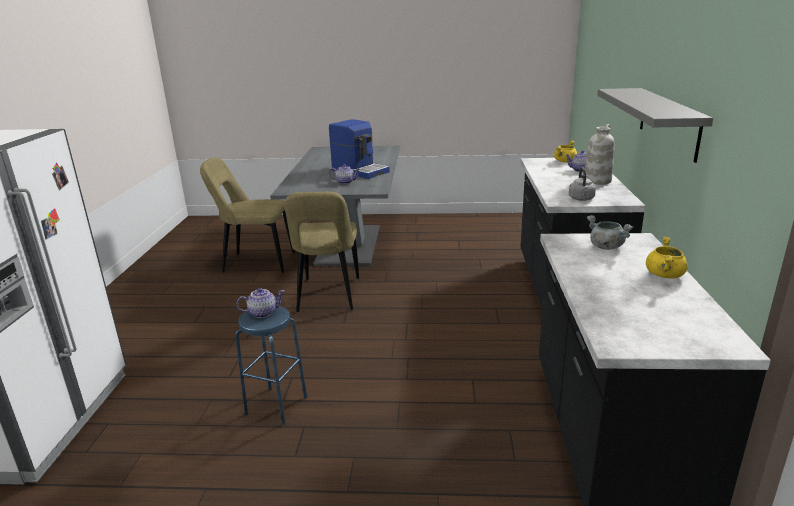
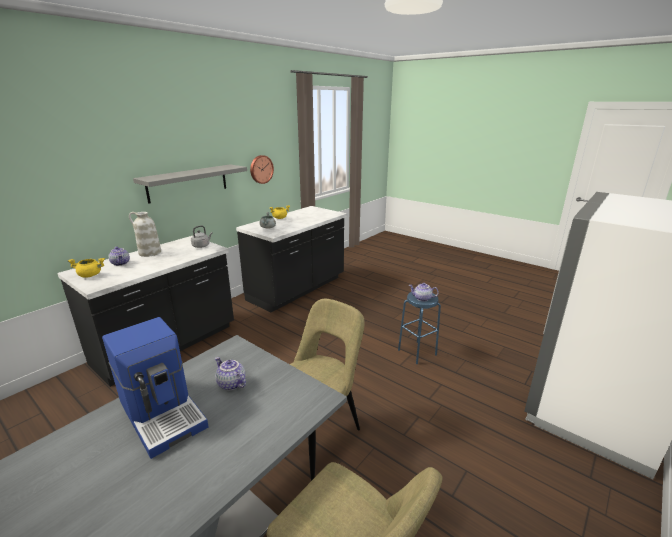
camera: 145 degrees left, 0 degrees up
(360, 171) = (163, 413): coffee machine -> coffee machine turned 150 degrees clockwise
(753, 161) = (261, 169): none -> wall clock

